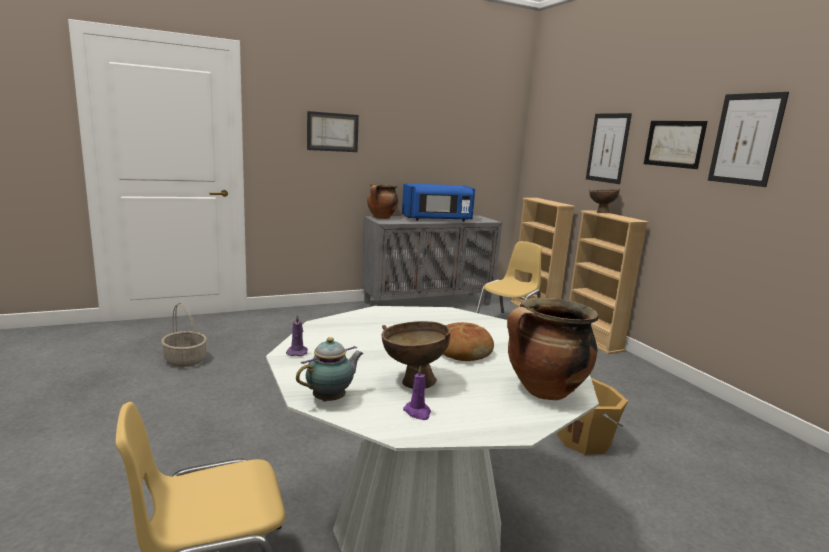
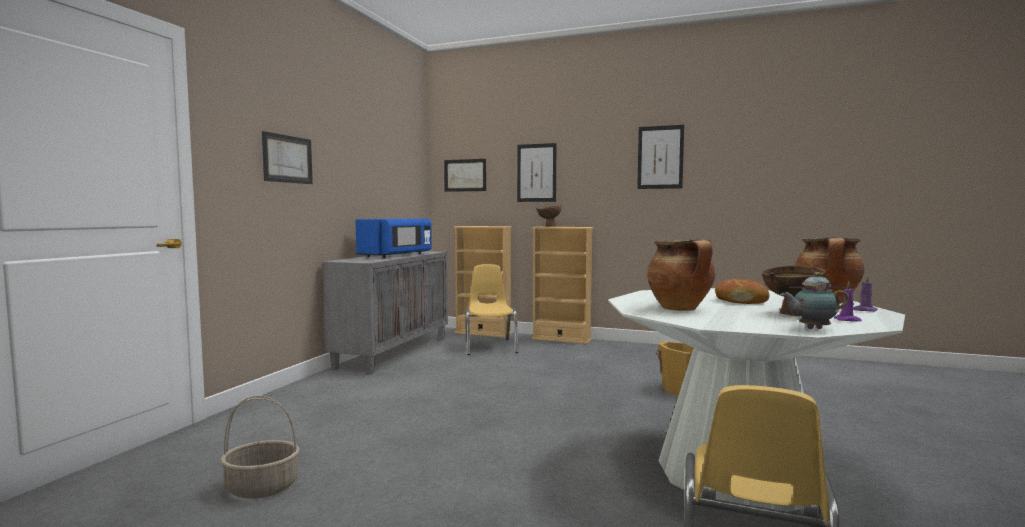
camera: 45 degrees left, 10 degrees down
(297, 352) = (702, 323): purple candle -> purple candle (864, 310)
(331, 399) = (812, 328): teapot -> teapot turned 90 degrees counterclockwise
(381, 218) = (346, 260): cooking pot -> cooking pot (681, 309)
(674, 144) = (602, 164): picture -> picture (465, 175)

